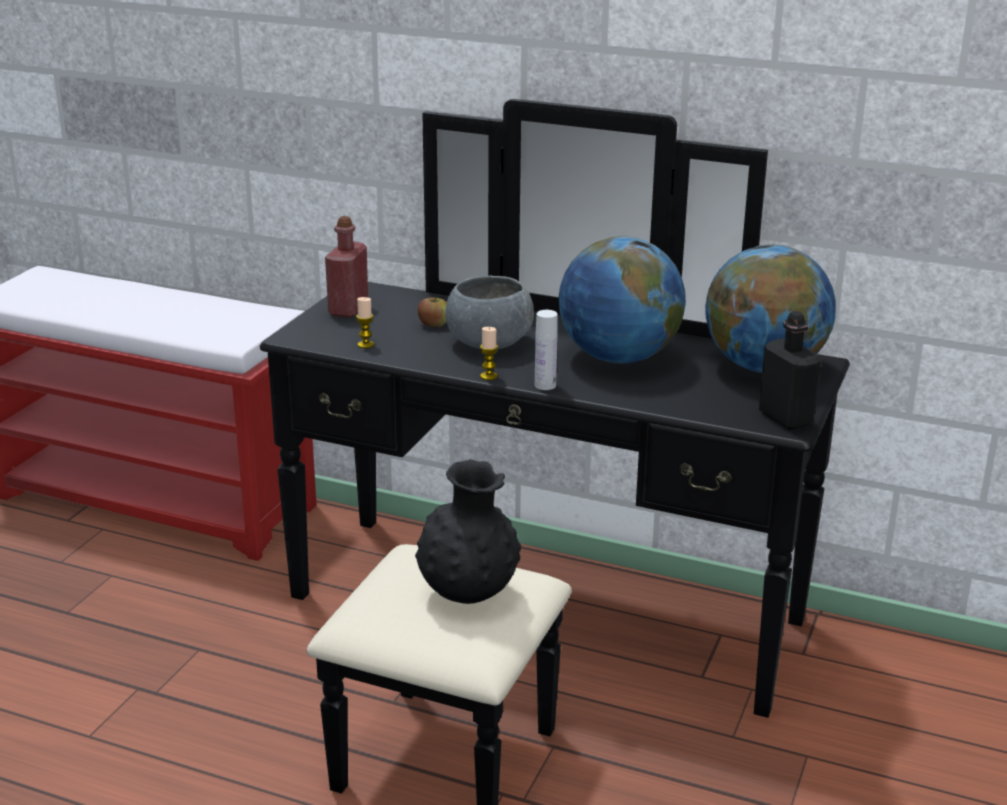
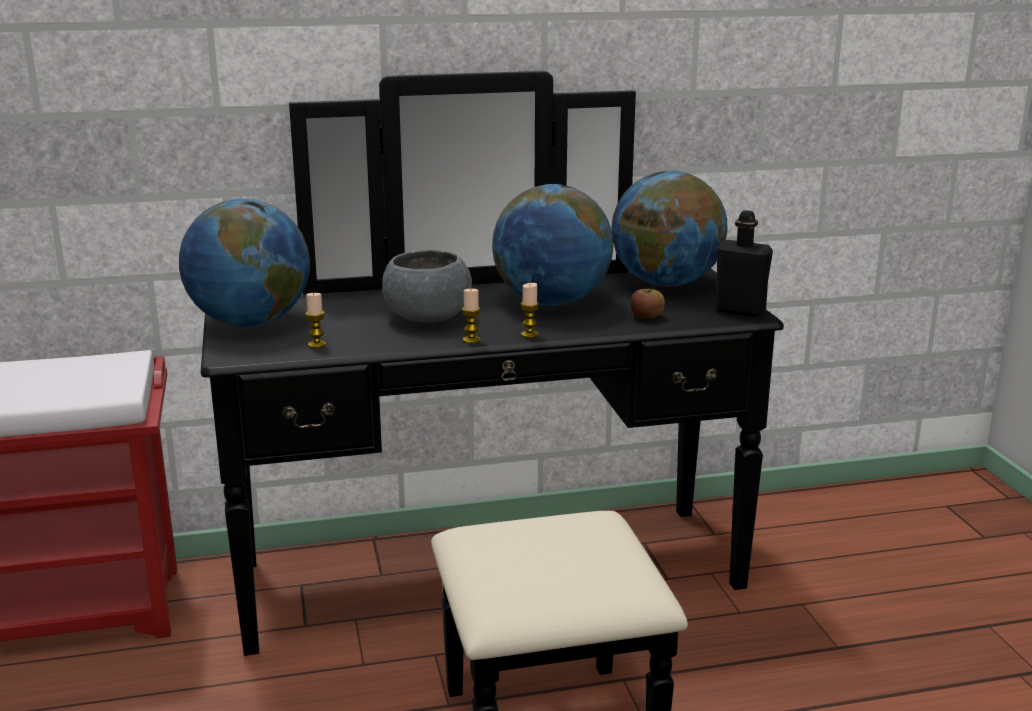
camera: 35 degrees left, 5 degrees down
(348, 309) = (250, 323): red bottle -> globe
(434, 324) = (353, 315): apple -> apple (646, 316)
(468, 594) = (570, 545): black vase -> none
(545, 385) = (529, 334): white bottle -> candle

